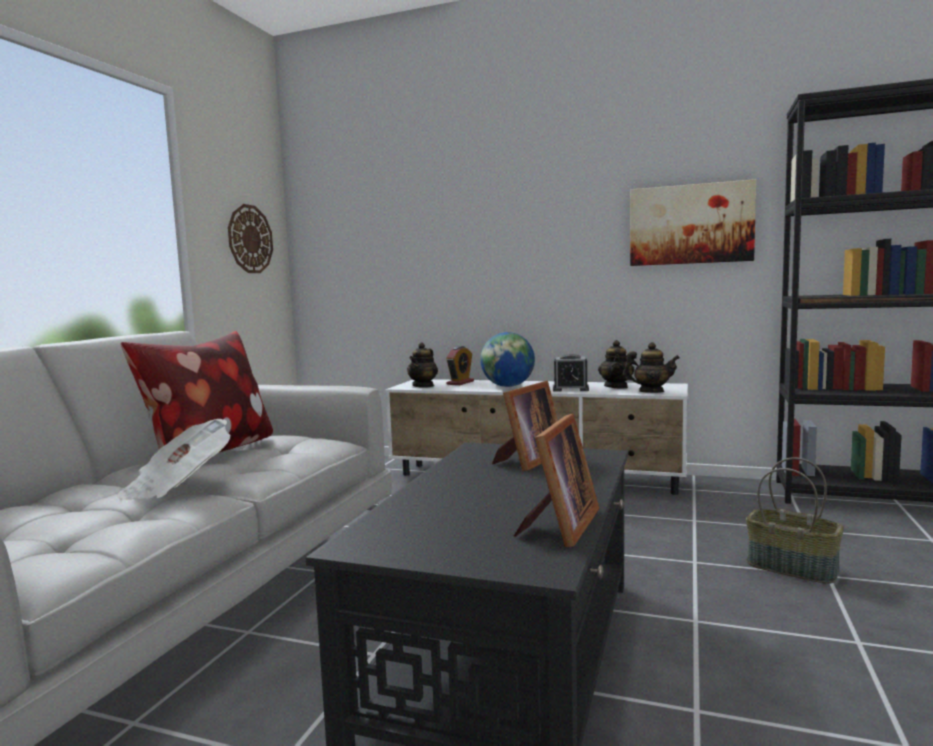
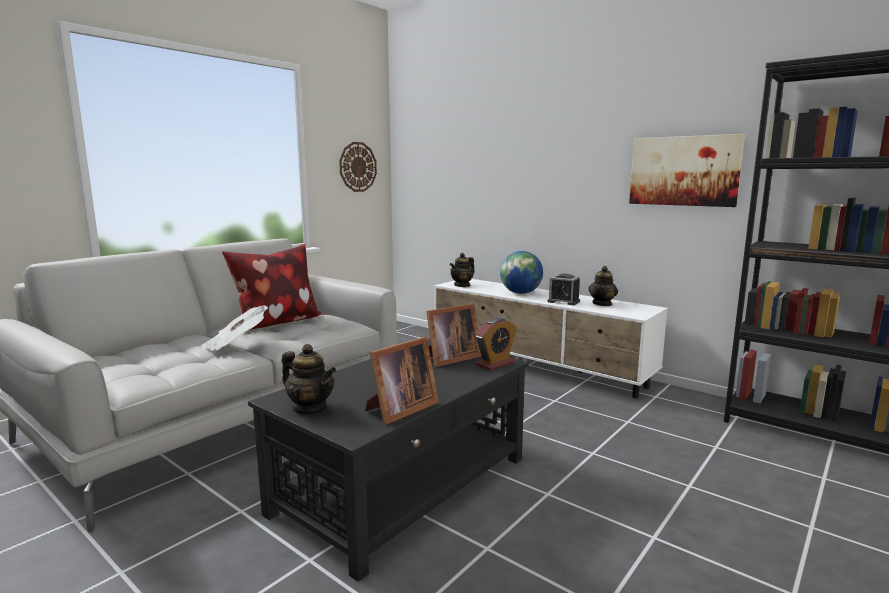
camera: 20 degrees right, 5 degrees up
(460, 383) = (491, 285): alarm clock -> alarm clock (495, 364)
(651, 392) = (622, 312): teapot -> teapot (310, 408)
(793, 567) = (667, 473): basket -> none

